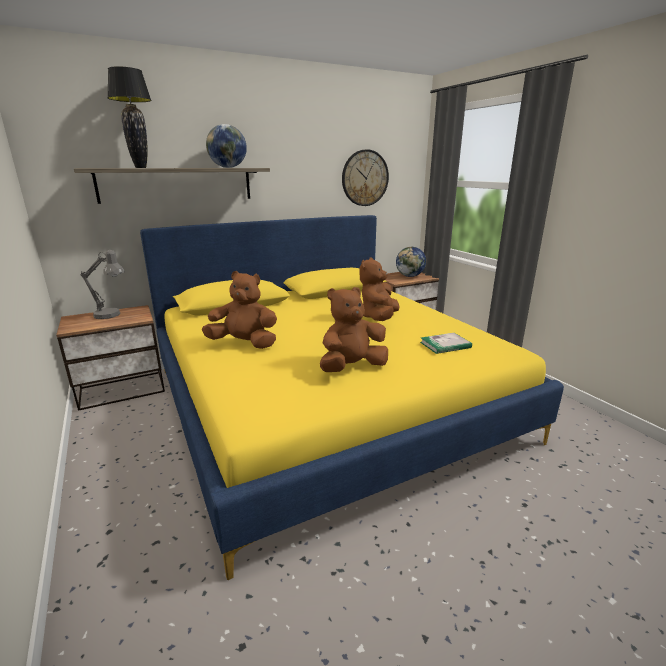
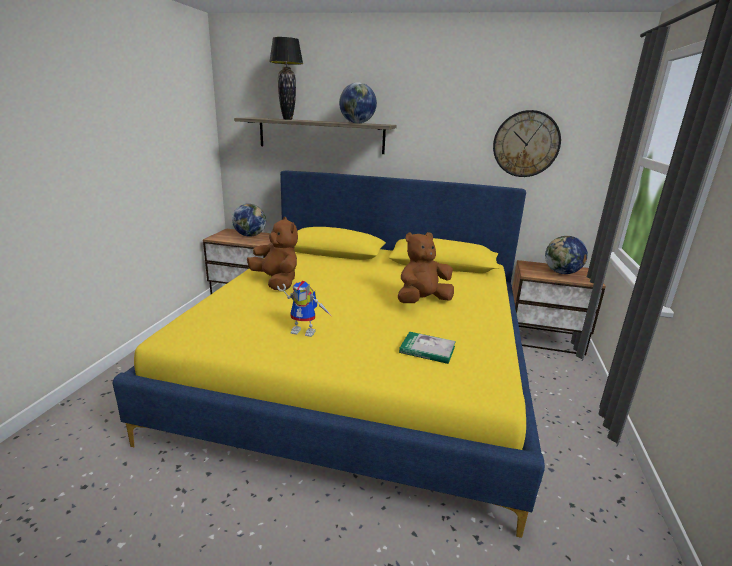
camera: 40 degrees right, 0 degrees up
(111, 315) = (250, 235): grey table lamp -> globe
(352, 367) = (306, 331): brown plush toy -> toy robot

